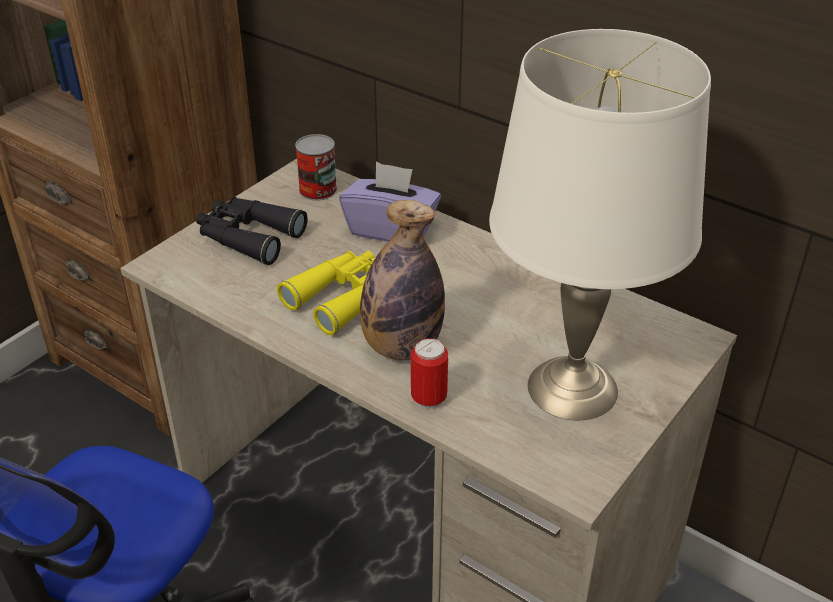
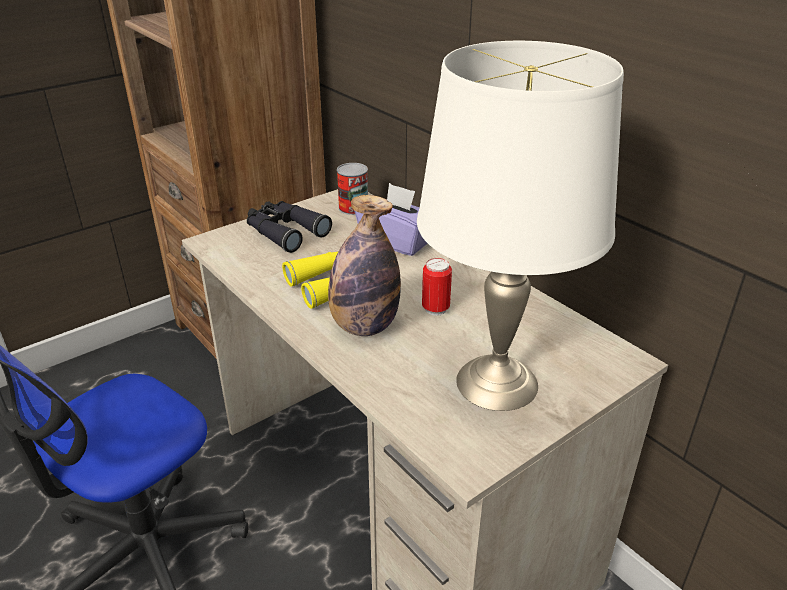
camera: 15 degrees right, 5 degrees down
(429, 398) = (368, 369): can -> can (435, 309)

